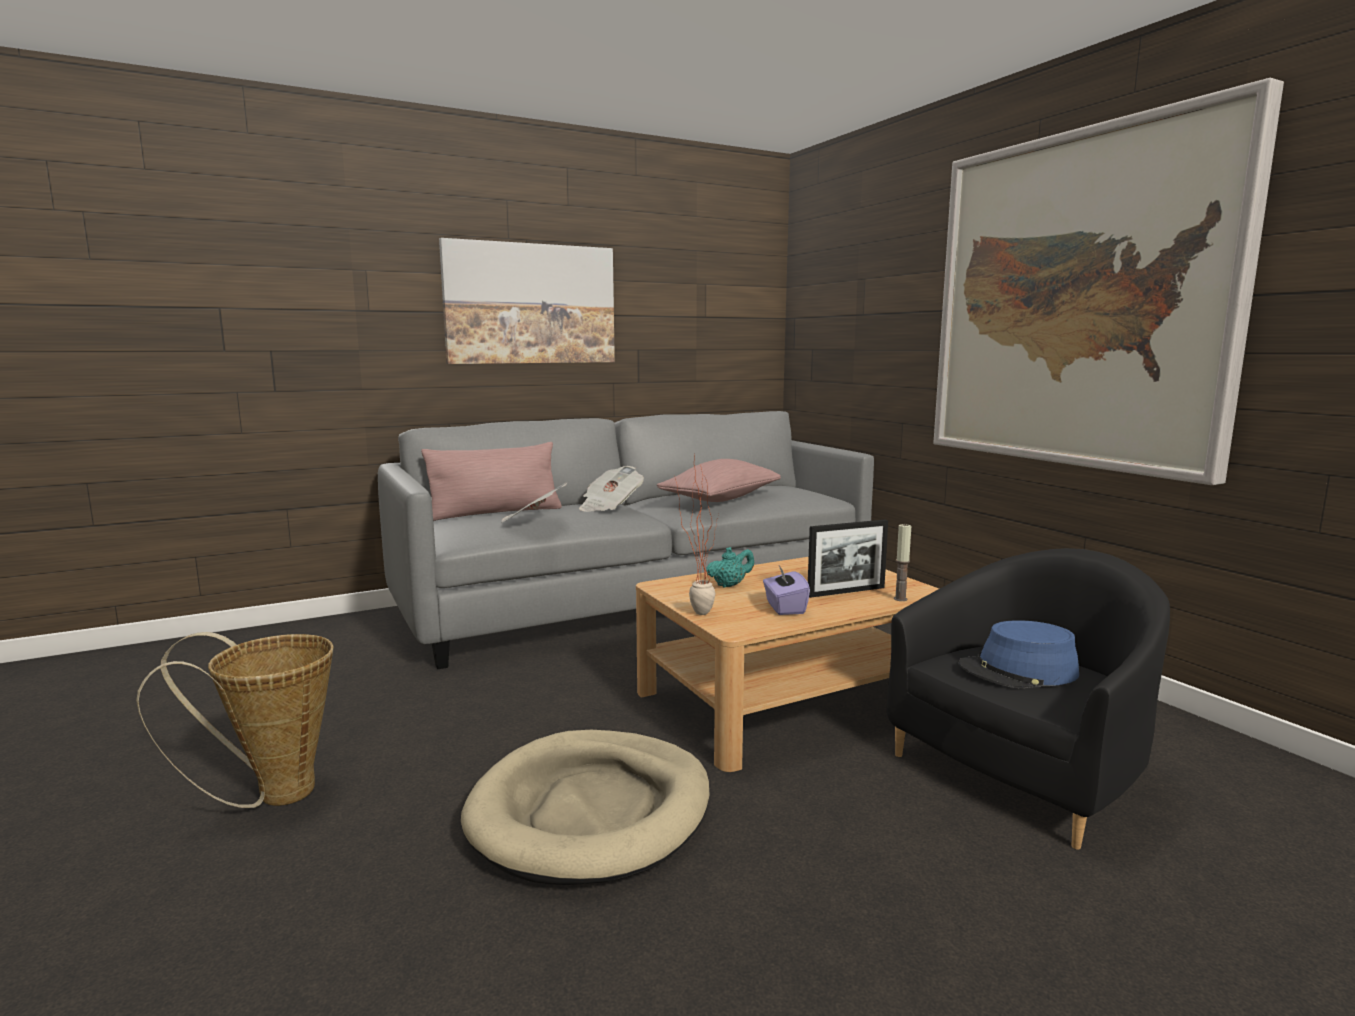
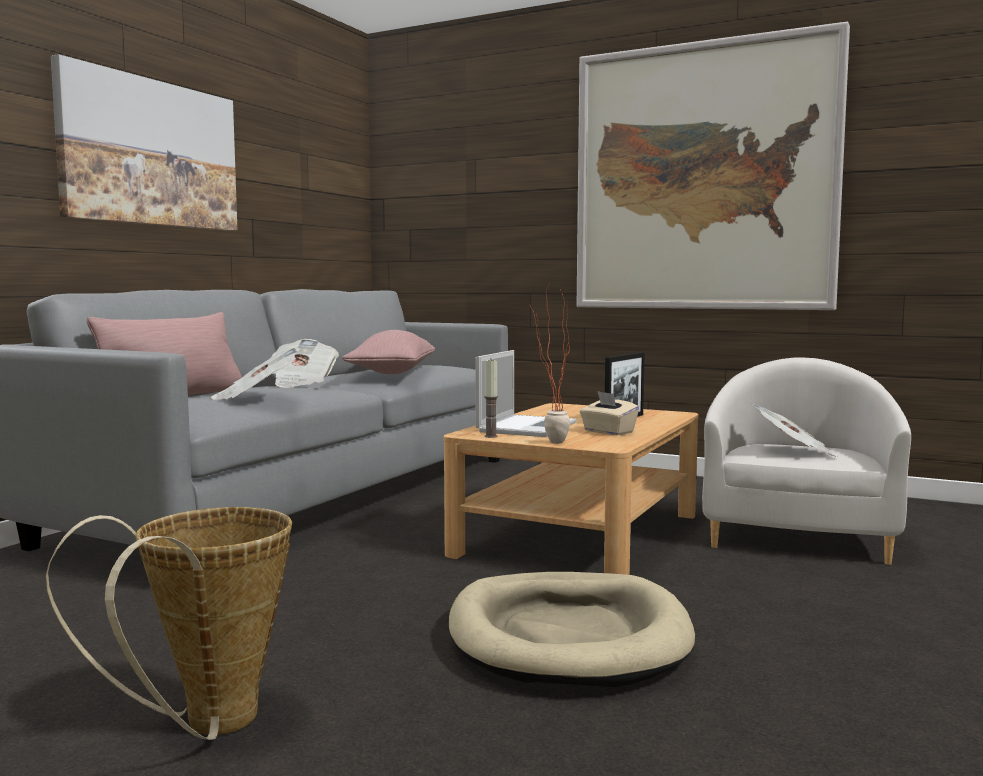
camera: 35 degrees left, 5 degrees down
(729, 585) = (527, 427): turquoise teapot -> laptop
(784, 608) = (608, 432): purple tissue box -> beige tissue box
(900, 599) = (670, 418): candle -> candle (491, 436)
(1018, 671) = (793, 452): blue hat -> newspaper
(1023, 771) = (797, 536): black armchair -> white armchair

